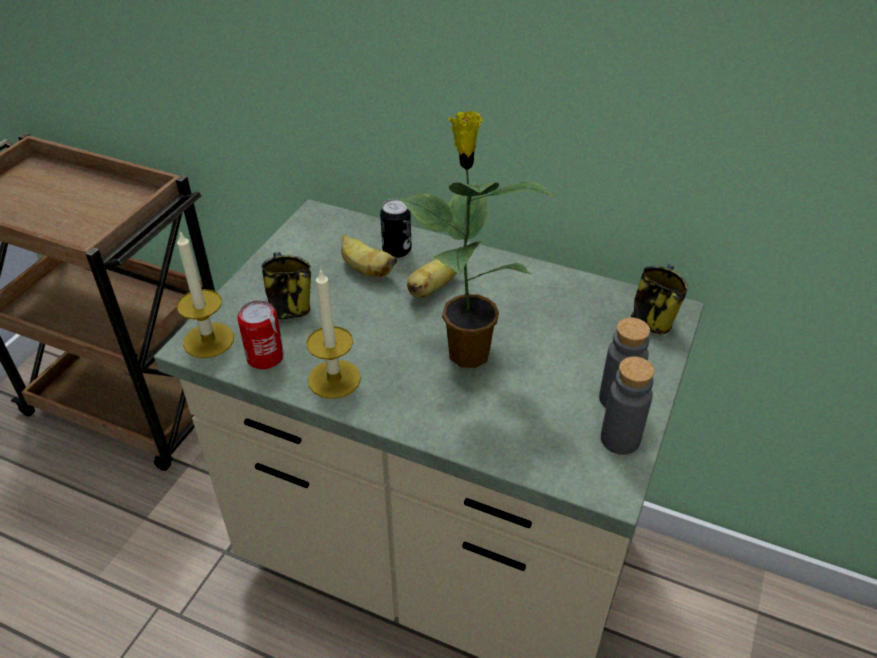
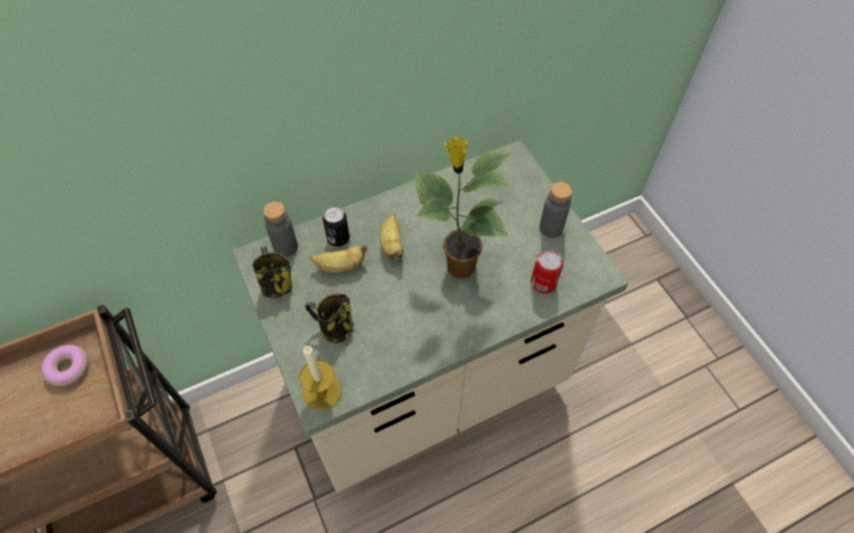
camera: 50 degrees left, 15 degrees up
(118, 203) = (68, 368): none -> donut
(265, 357) = (368, 368): can -> can (543, 283)
(334, 379) = (420, 344): candle -> none
(620, 439) = (576, 248): grey bottle -> grey bottle (285, 247)
(652, 320) = (512, 170): mug -> mug (276, 284)

